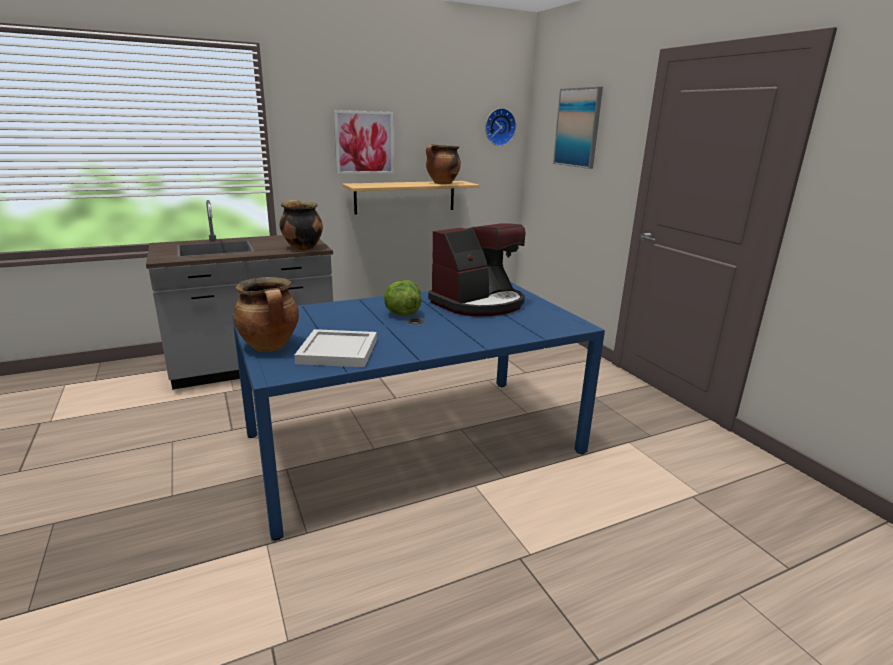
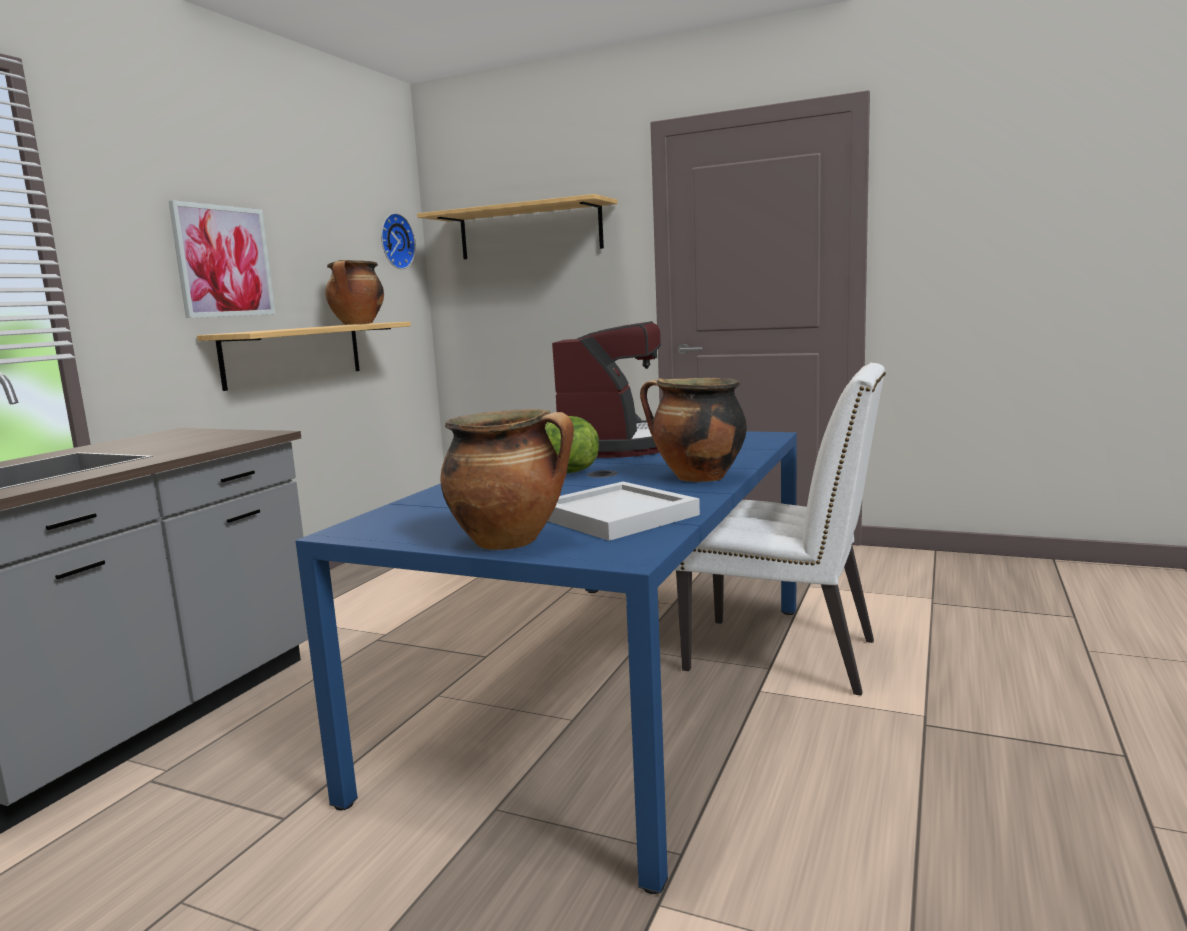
camera: 40 degrees left, 10 degrees down
(302, 248) = (235, 438): cooking pot -> cooking pot (697, 478)
(523, 473) = (779, 655): none -> white chair
(578, 128) = (529, 231): picture -> shelf

